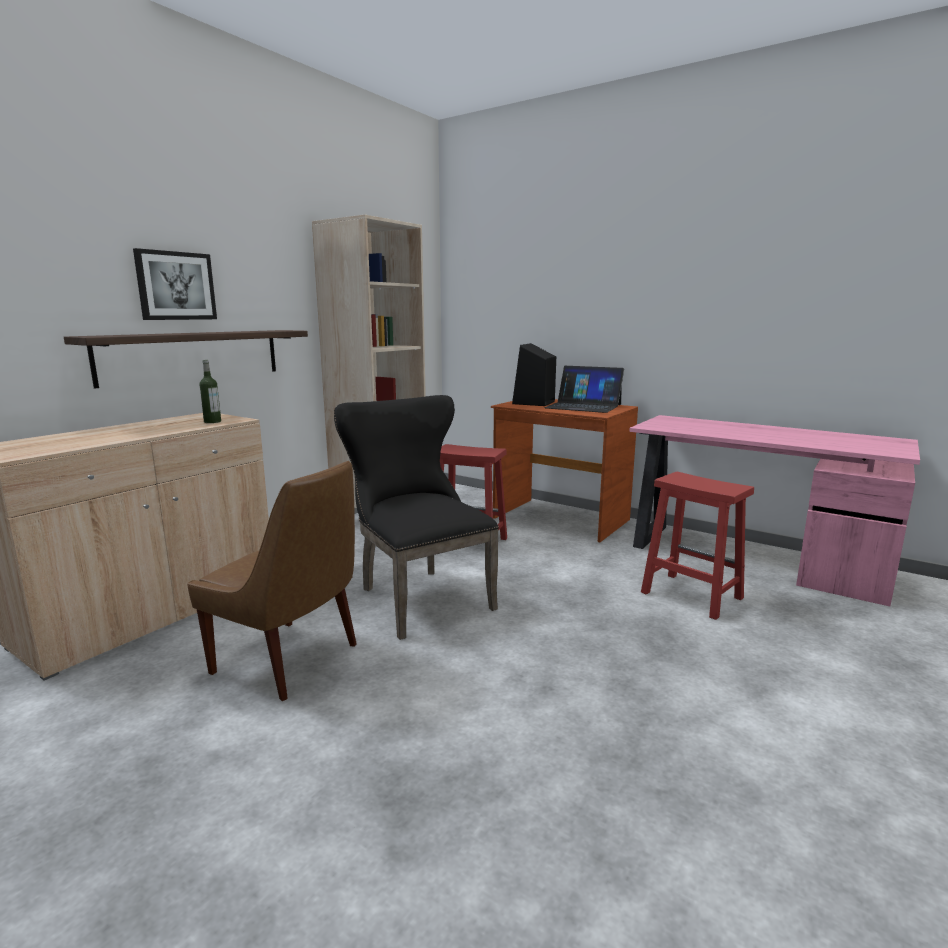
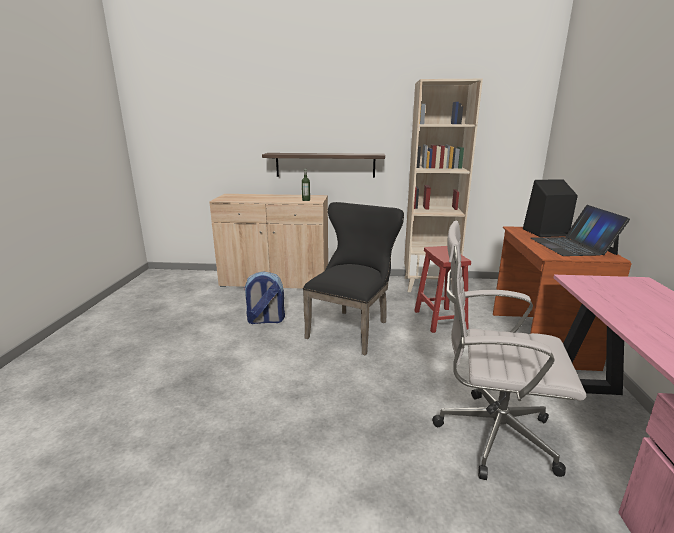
camera: 60 degrees right, 5 degrees up
(175, 286) = (320, 128): picture -> none
(290, 660) = (265, 320): brown chair -> backpack
(690, 595) = (489, 434): red stool -> white office chair

